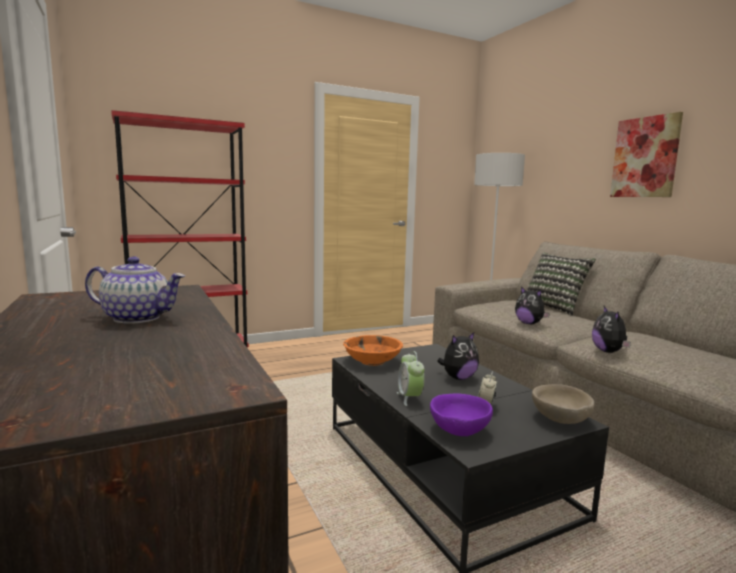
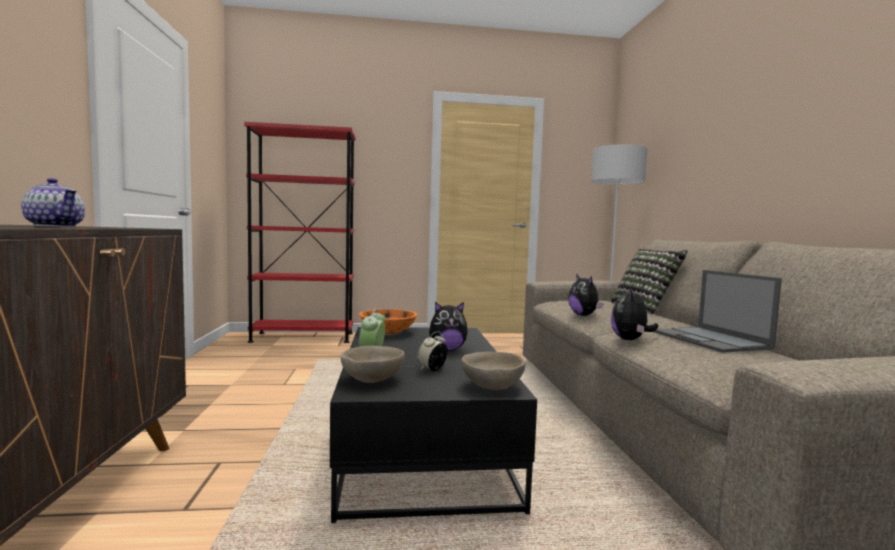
camera: 20 degrees right, 5 degrees down
(459, 430) = (372, 379): purple bowl -> beige bowl
(645, 157) = (758, 132): picture -> none
(664, 345) = (711, 340): none -> laptop

